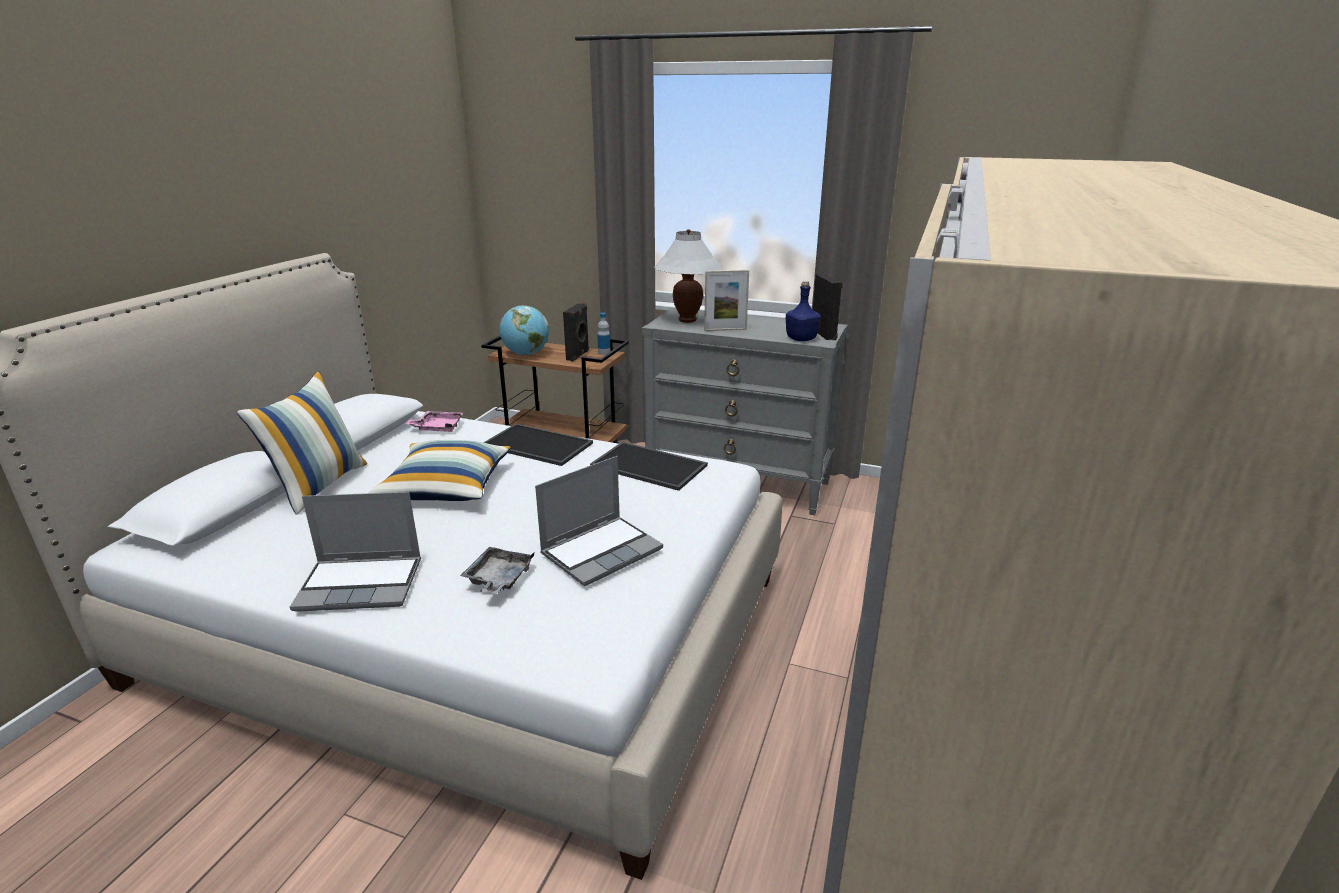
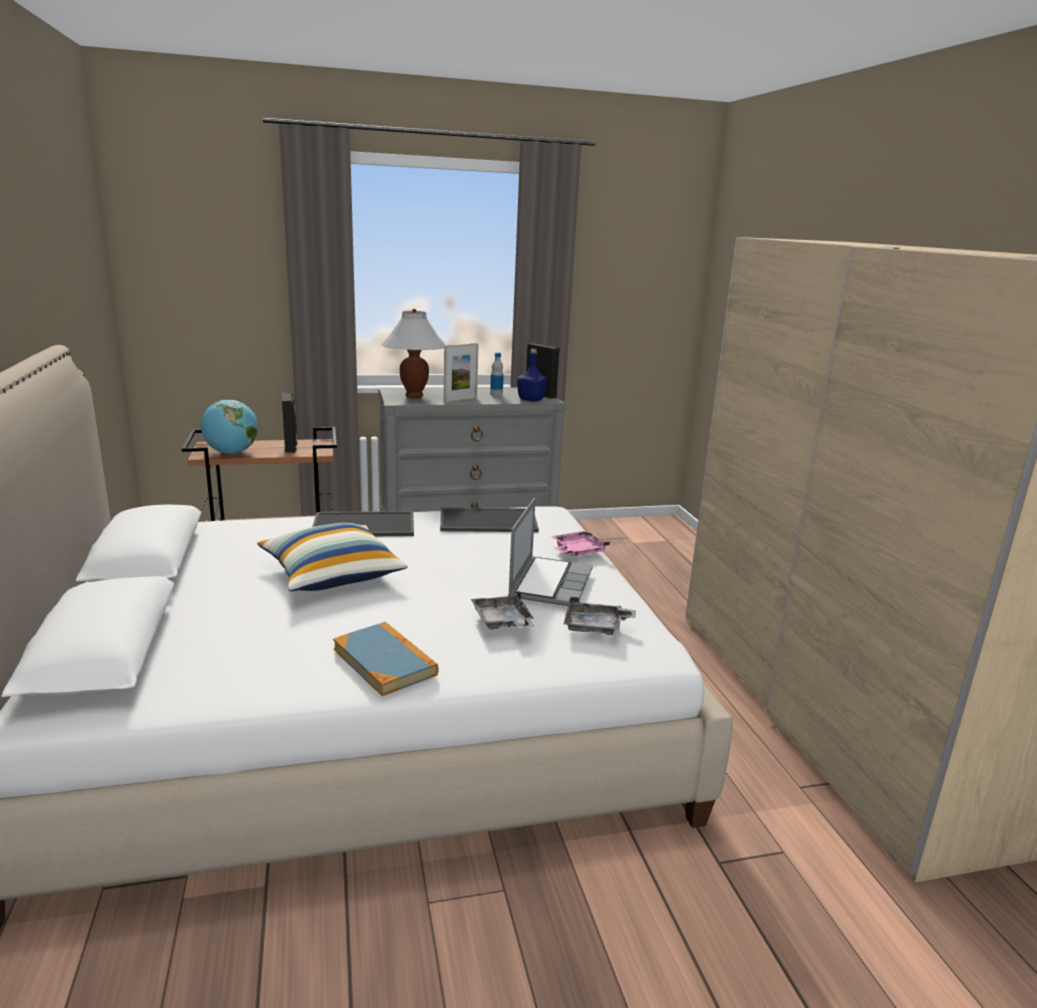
camera: 35 degrees left, 5 degrees down
(319, 485) = (185, 605): pillow -> none
(362, 584) = (385, 662): laptop -> book
(437, 428) = (233, 531): pink tray -> pink tray (577, 551)
(570, 615) = (595, 627): none -> grey tray
(604, 353) = (313, 442): bottle -> bottle (496, 394)

